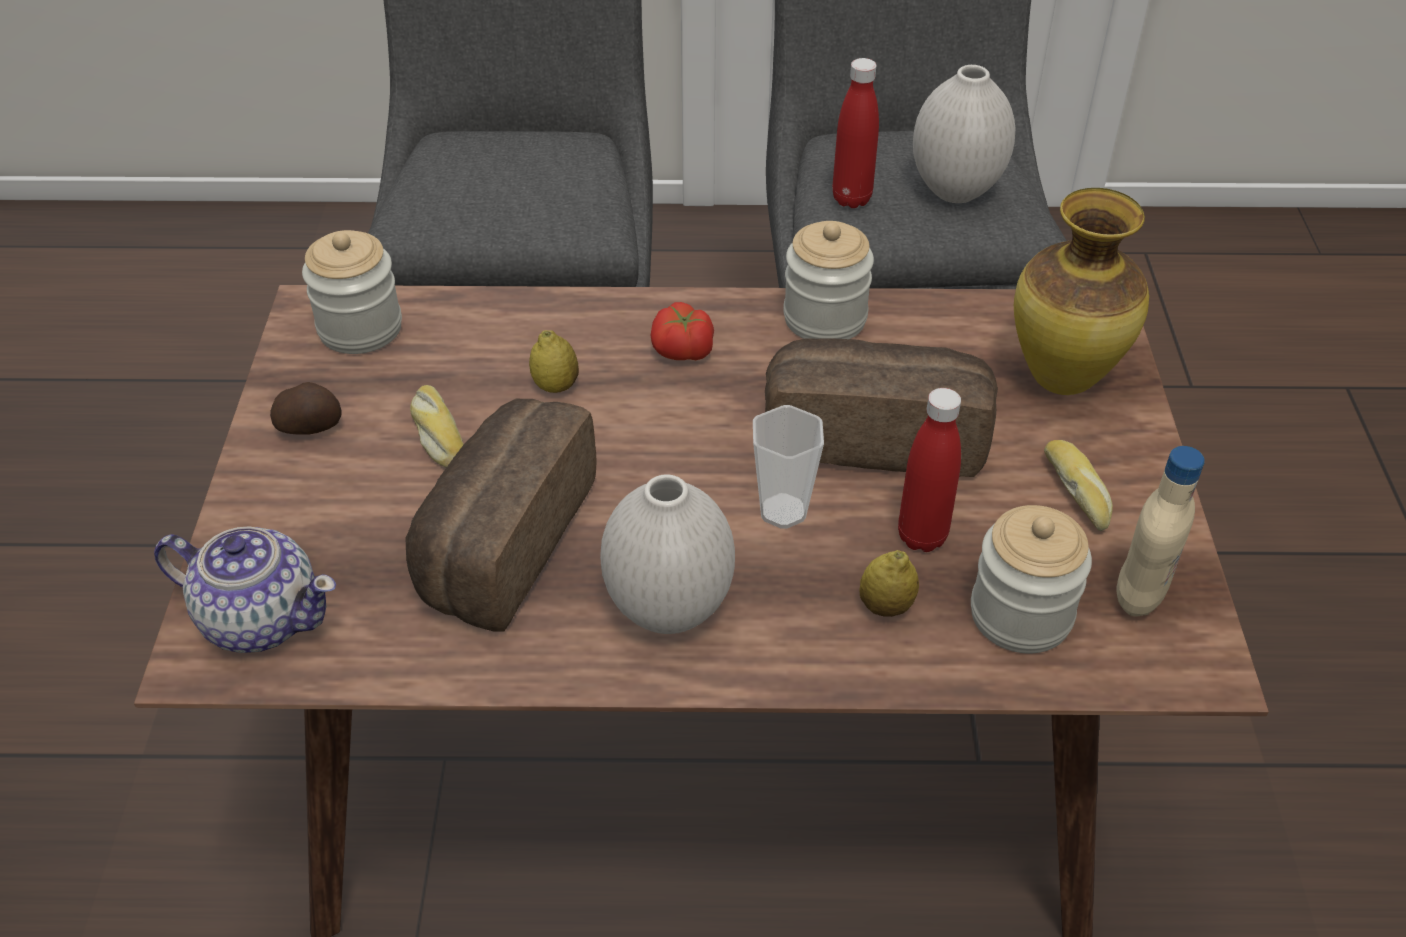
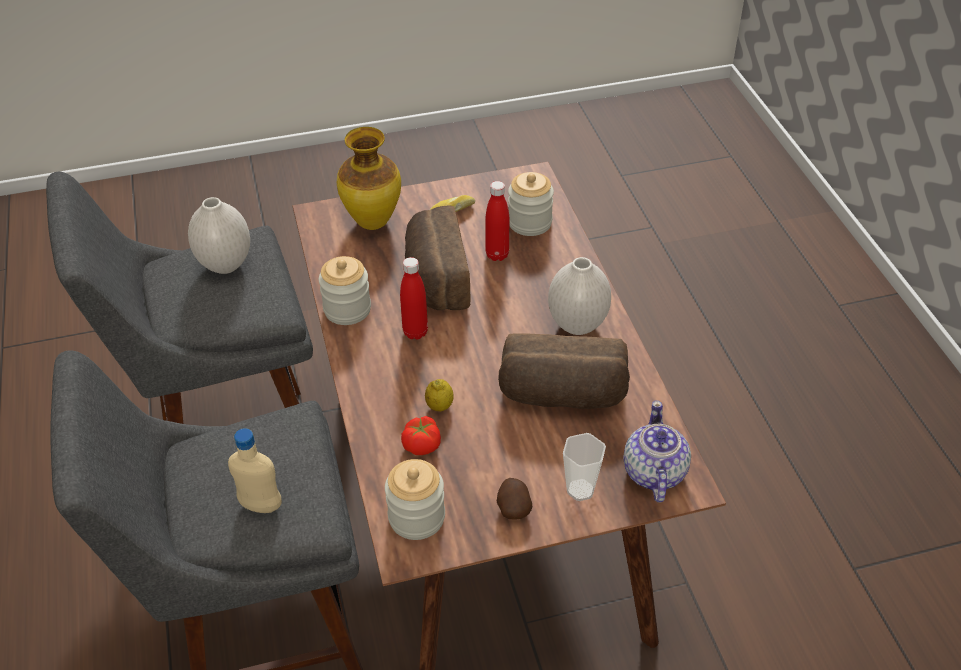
camera: 105 degrees left, 0 degrees up
(436, 435) = (497, 446): bread -> none
(682, 350) = (392, 360): tomato -> tomato (422, 444)
(783, 511) = (499, 300): cup -> cup (580, 490)
(851, 199) = (240, 306): red bottle -> red bottle (415, 332)
(885, 606) = (543, 260): lemon -> none
(1139, 595) = (504, 193): beige bottle -> beige bottle (261, 505)

